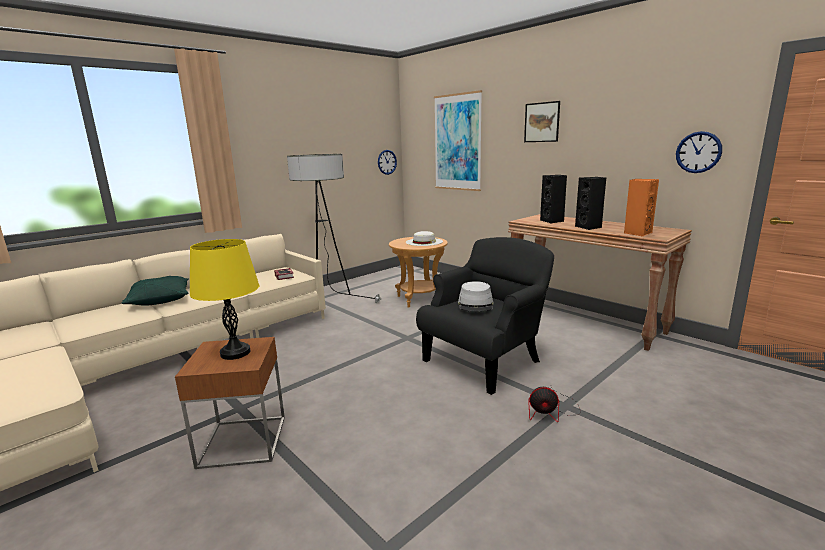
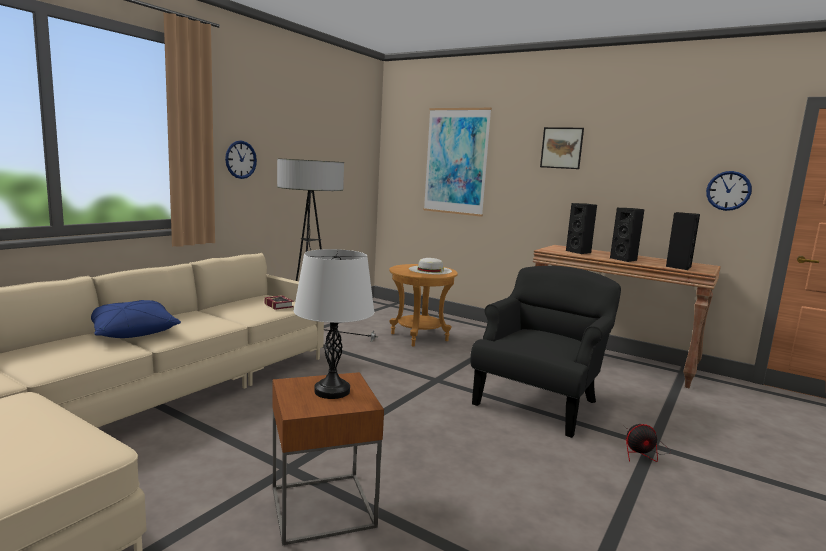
camera: 15 degrees left, 5 degrees down
(160, 300) = (131, 331): green pillow -> blue pillow
(235, 353) = (332, 391): yellow table lamp -> white table lamp
(387, 162) = (365, 176): wall clock -> wall clock (240, 159)
(476, 304) = (538, 338): grey hat -> none
(637, 233) = (678, 267): orange speaker -> black speaker

